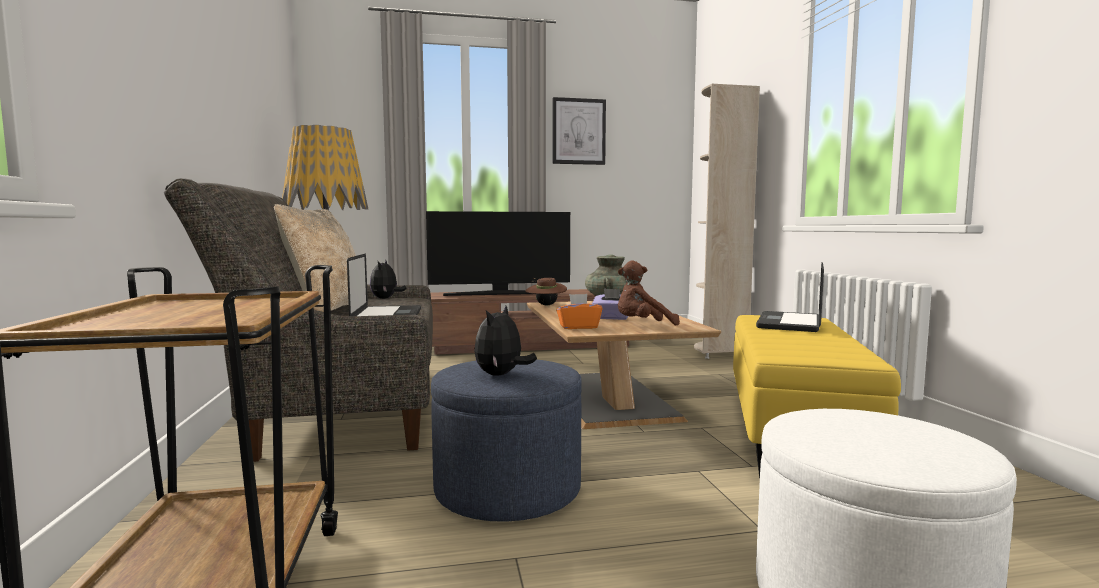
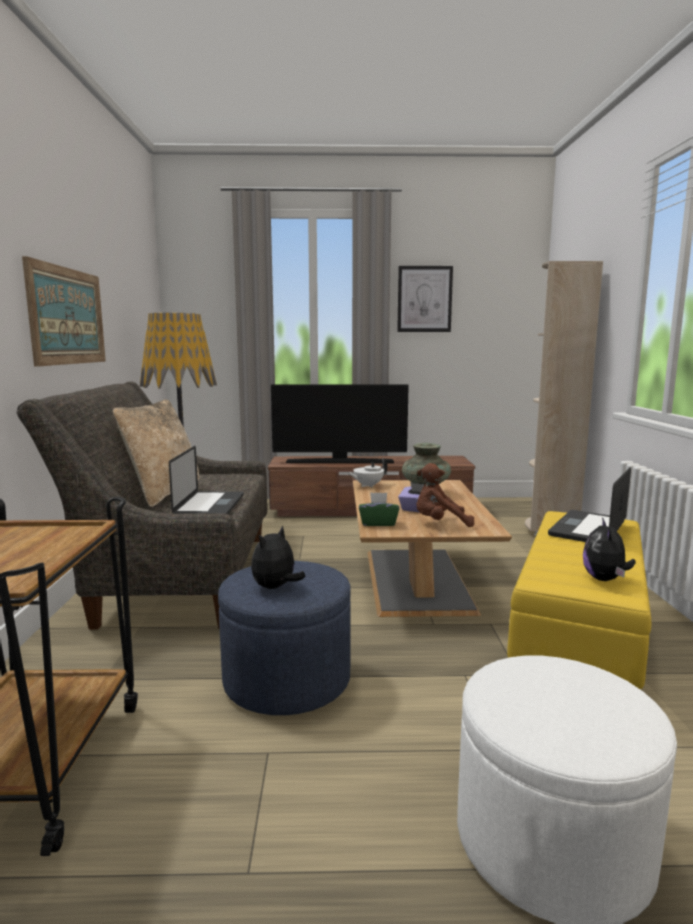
camera: 10 degrees right, 5 degrees up
(214, 105) = (67, 316): none -> picture
(386, 298) = (223, 475): plush toy -> plush toy (605, 579)
(546, 305) = (367, 485): brown hat -> white teapot
(578, 327) = (378, 523): orange tissue box -> green tissue box

